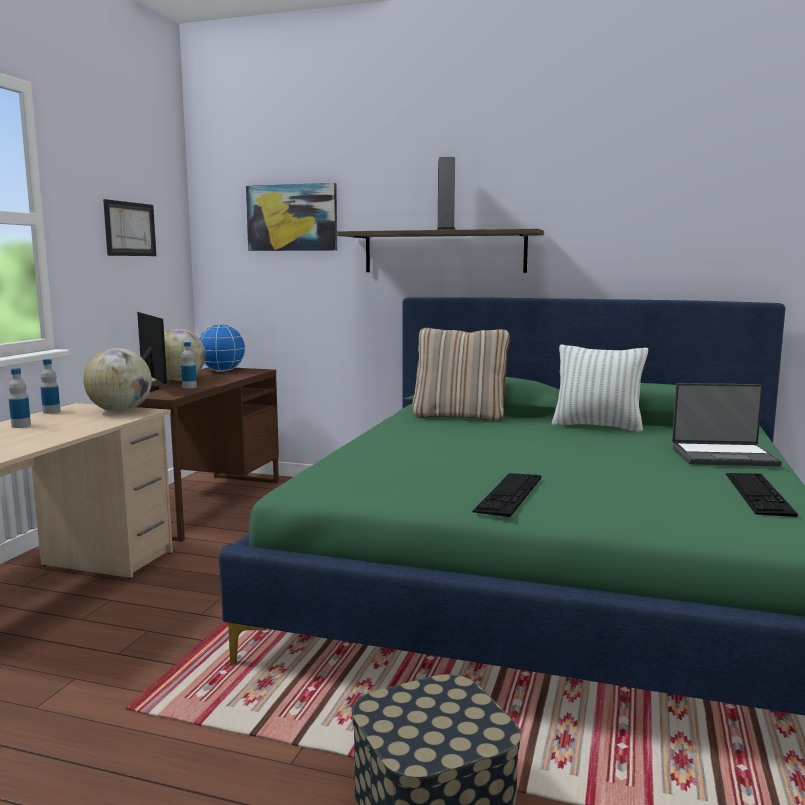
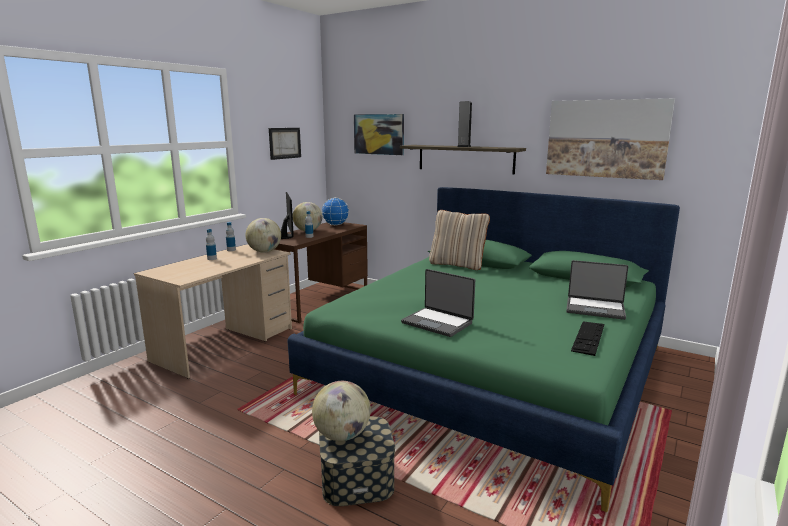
camera: 15 degrees right, 5 degrees up
(405, 719) = (342, 435): none -> globe
(509, 493) = (438, 322): keyboard -> laptop
(597, 426) = (537, 279): pillow -> none
(667, 212) = (606, 138): none -> picture

